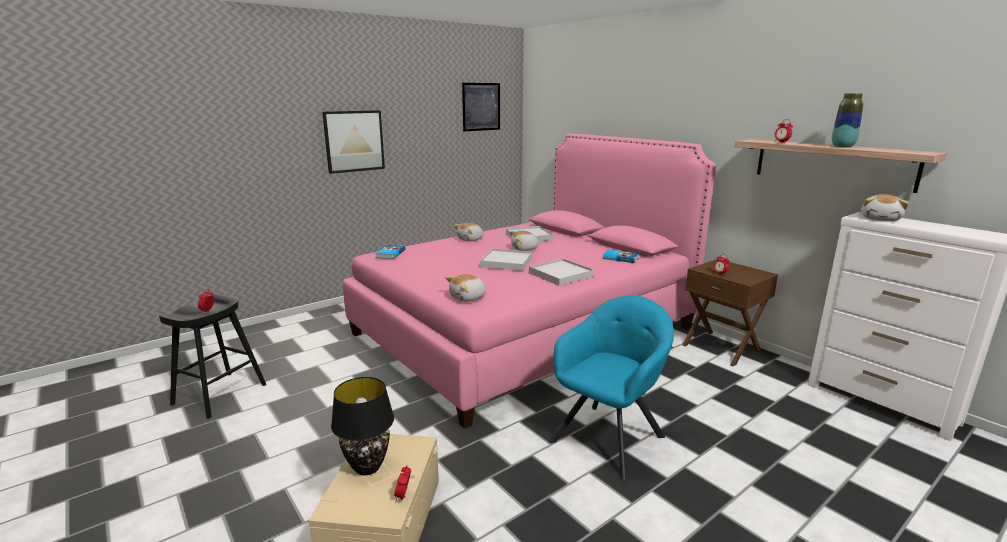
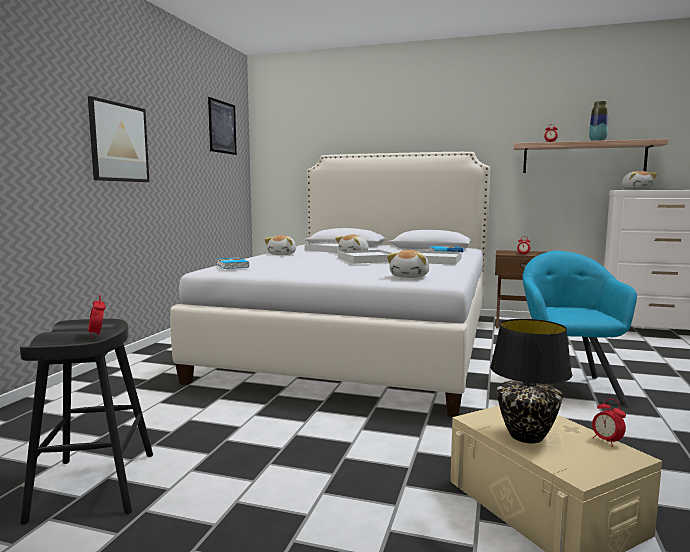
camera: 35 degrees left, 10 degrees down
(524, 330) = (361, 343): pink bed -> white bed

